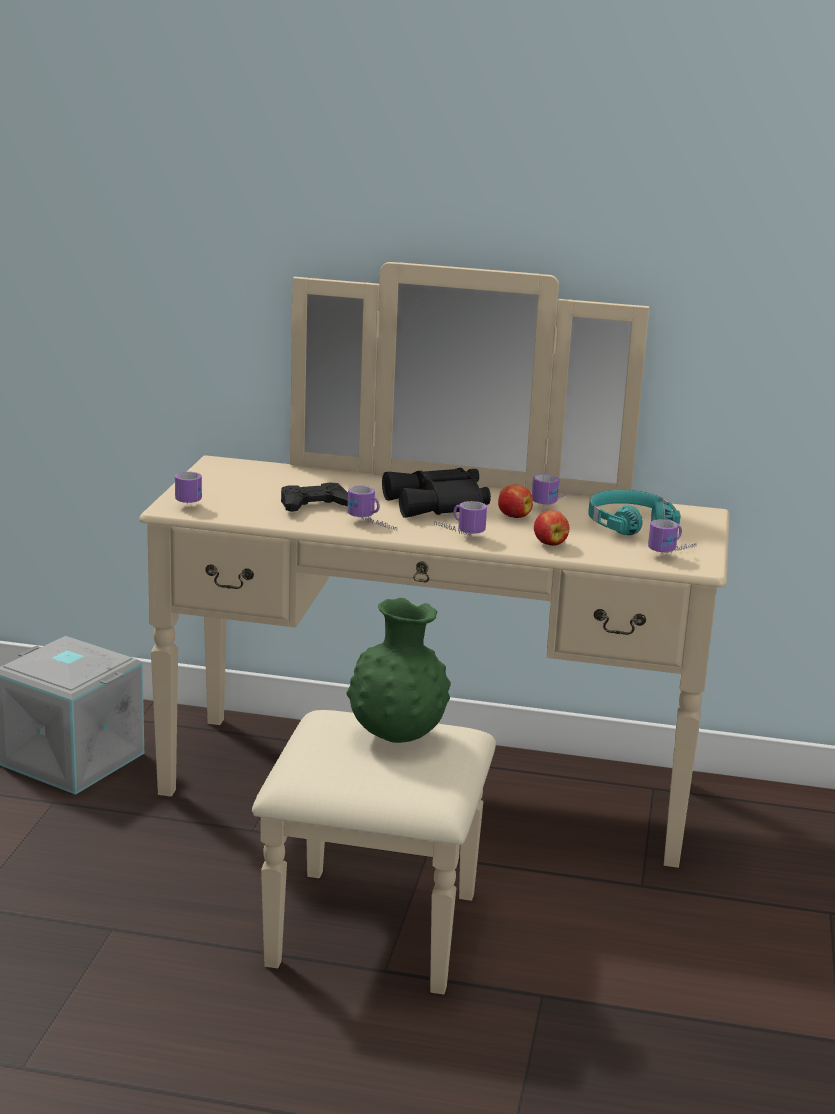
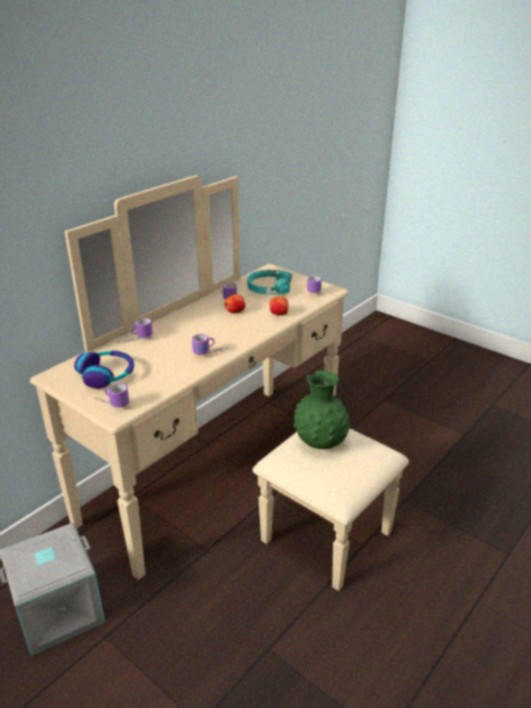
camera: 60 degrees left, 10 degrees up
(250, 485) = (107, 375): none -> headphones
(315, 506) = (164, 362): black game controller -> none
(439, 505) = (199, 326): black binoculars -> none
(458, 533) = (244, 332): mug -> mug (135, 340)

